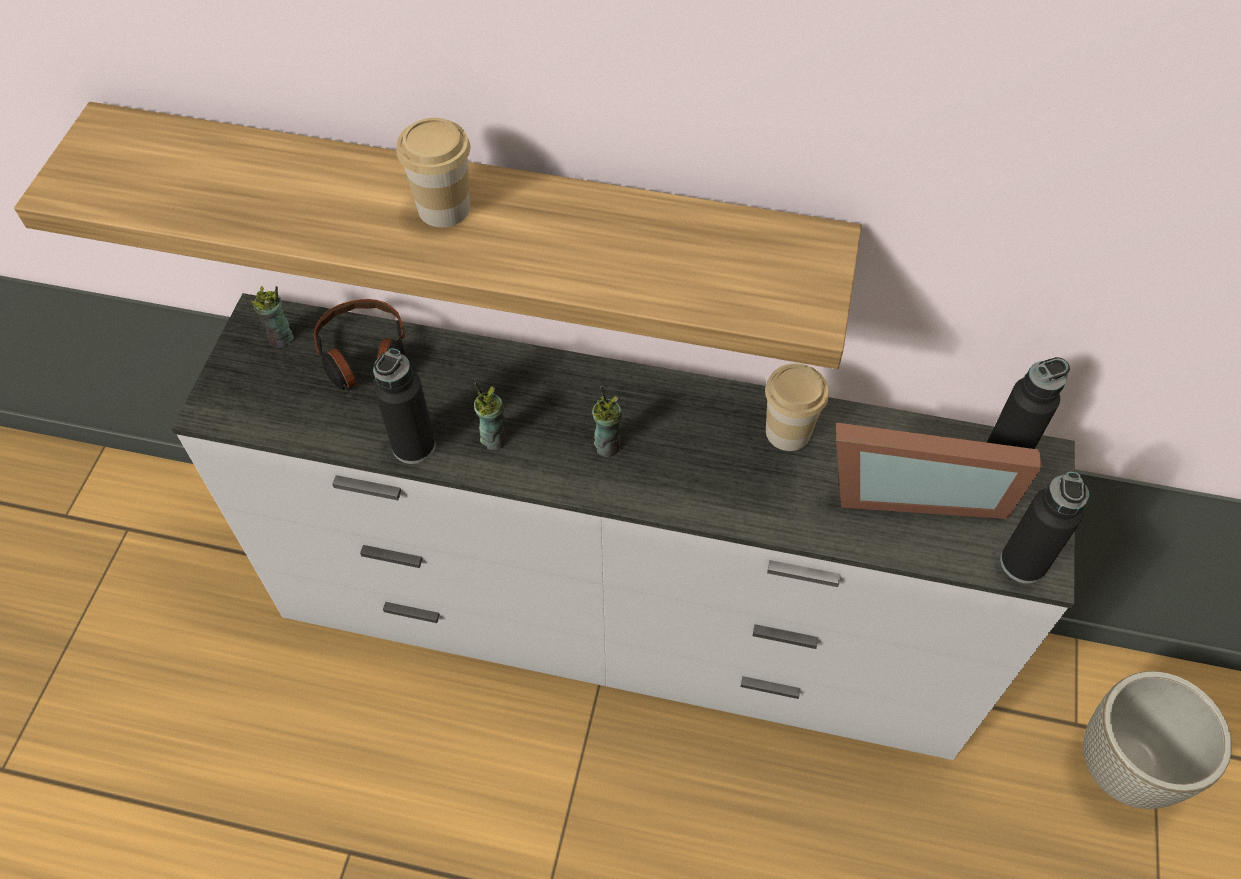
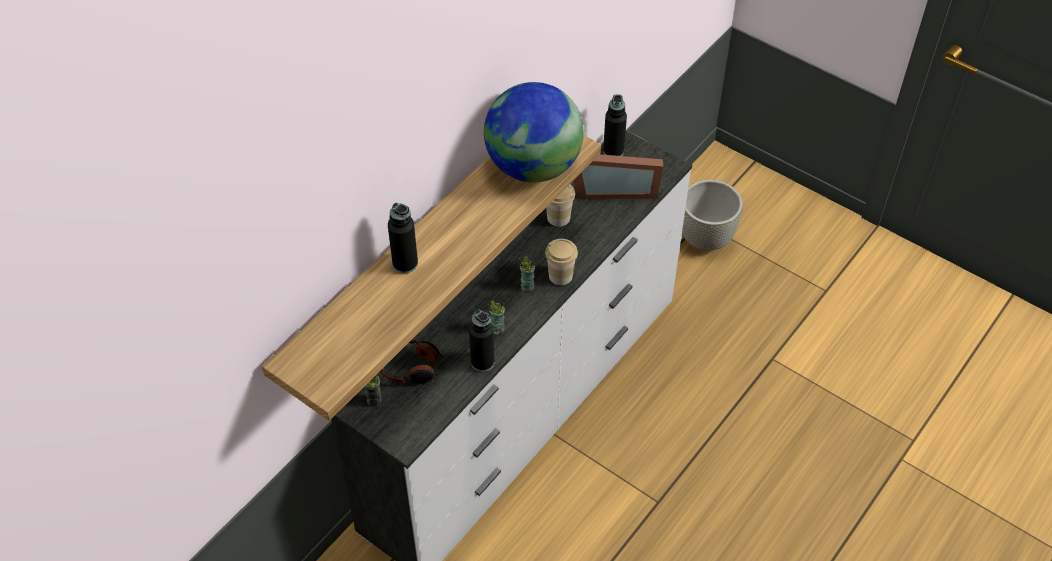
camera: 65 degrees left, 5 degrees down
(444, 208) = (441, 242): cup -> cup (560, 276)
(707, 267) = (533, 166): none -> globe
(913, 488) = (612, 188): picture frame -> picture frame turned 60 degrees clockwise
(1023, 563) = (666, 171): black bottle -> black bottle (405, 263)

